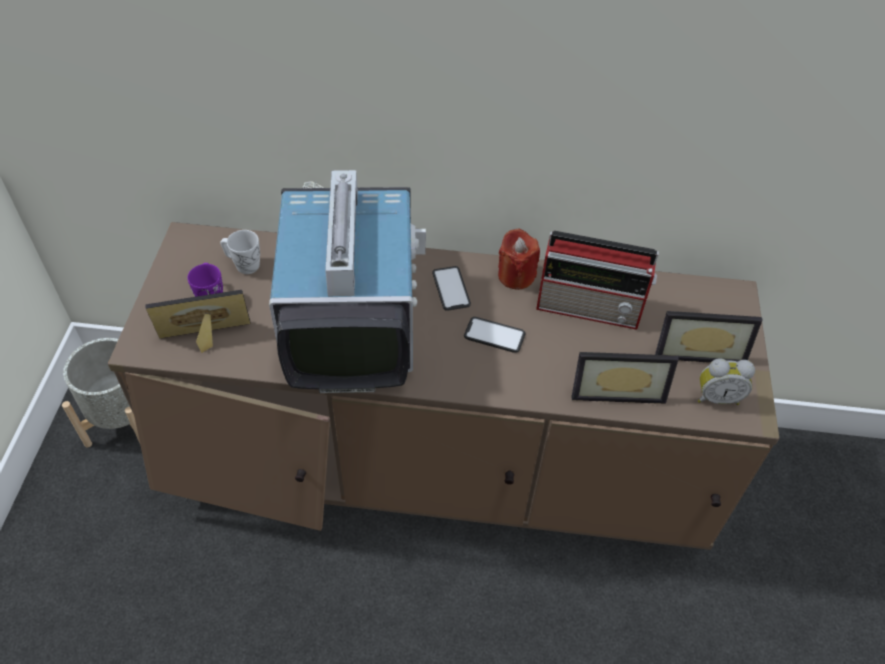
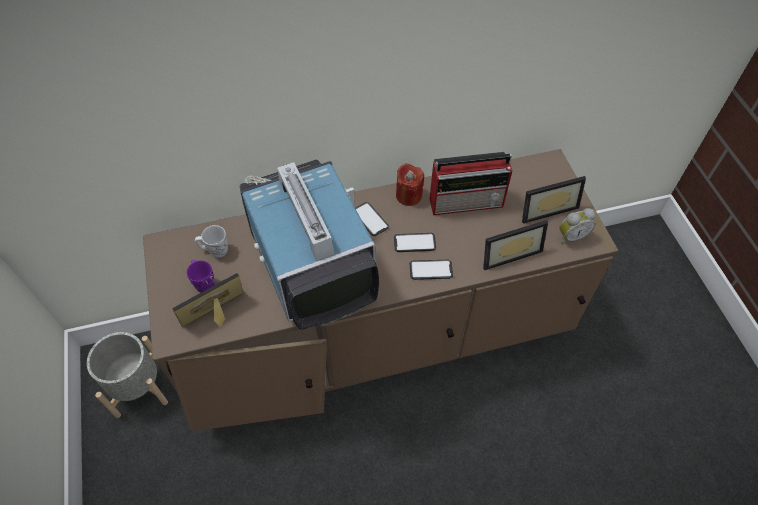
camera: 20 degrees left, 5 degrees up
(499, 375) = (431, 270): none -> phone

